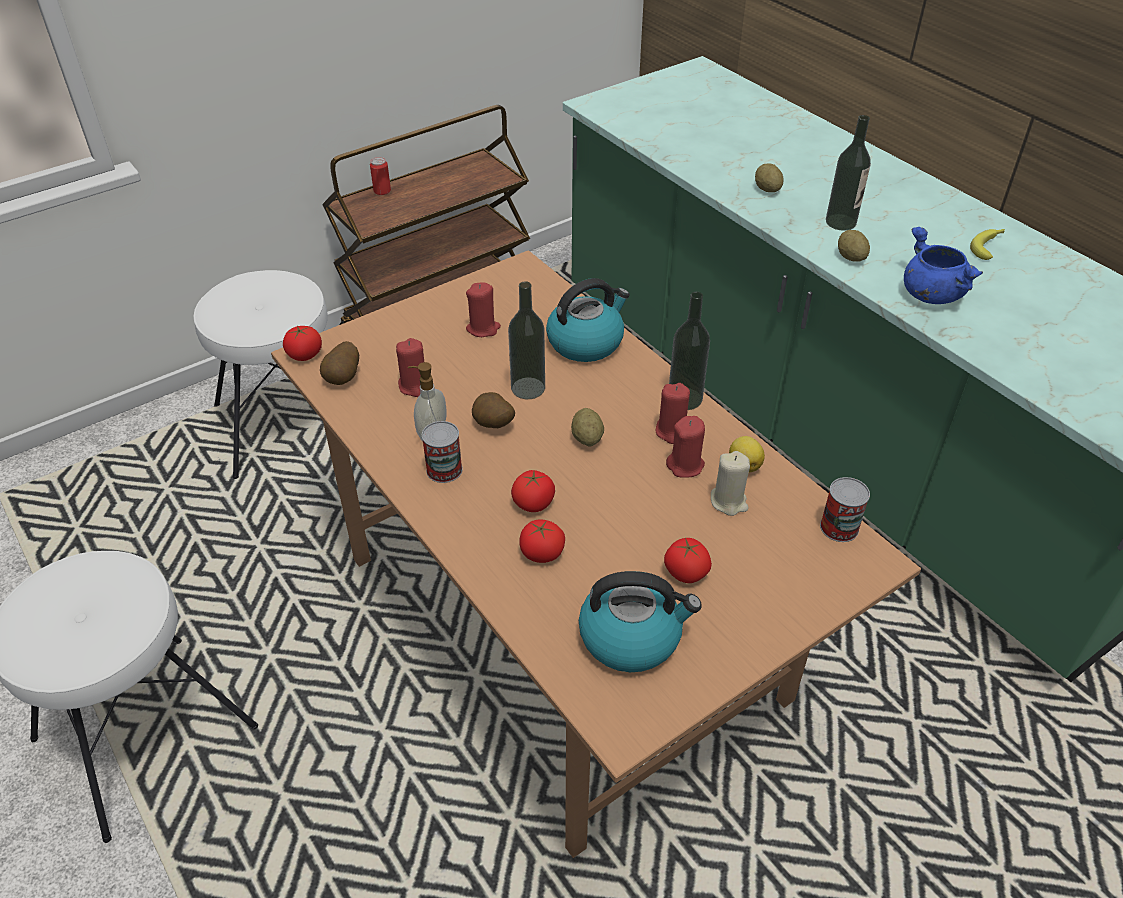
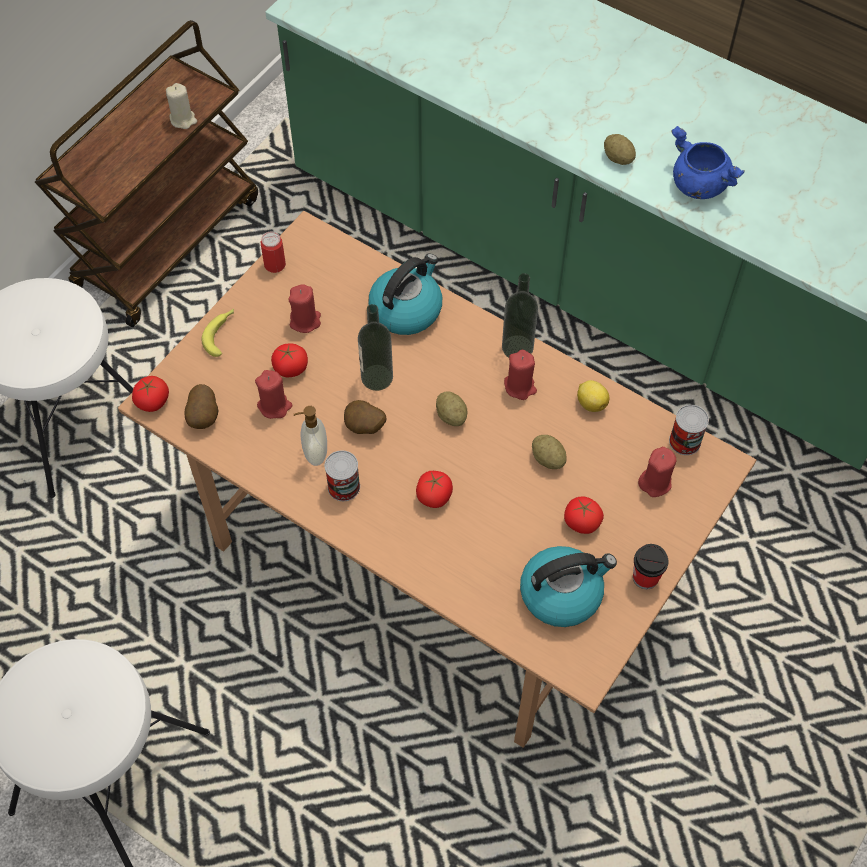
camera: 20 degrees left, 15 degrees up
(382, 191) = (91, 147): can -> can (275, 264)
(542, 553) = (462, 542): tomato -> tomato (291, 368)
(685, 465) = (543, 418): red candle -> red candle (655, 482)
(729, 501) = (591, 444): beige candle -> beige candle (183, 119)
(739, 650) = (645, 577): none -> cup
(767, 189) = (515, 88): potato -> potato (548, 459)
(840, 222) = (595, 114): bottle -> none
(989, 246) = (732, 111): banana -> banana (221, 334)

